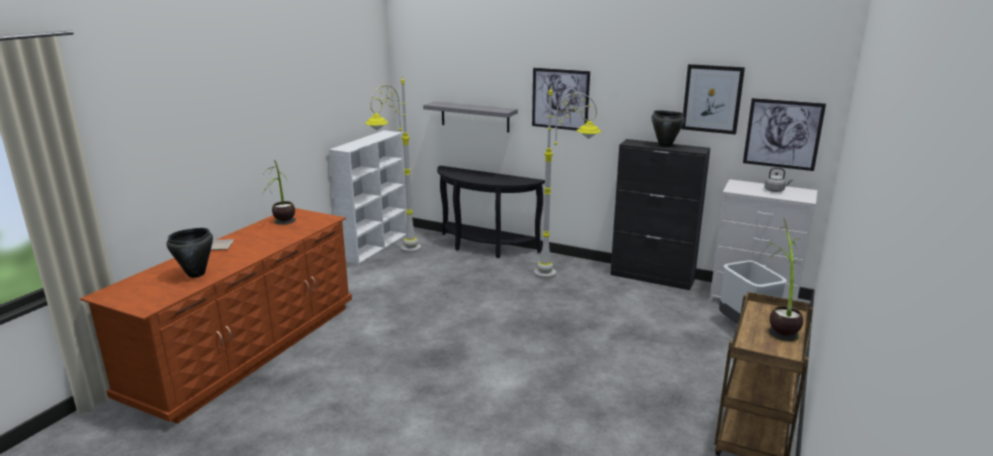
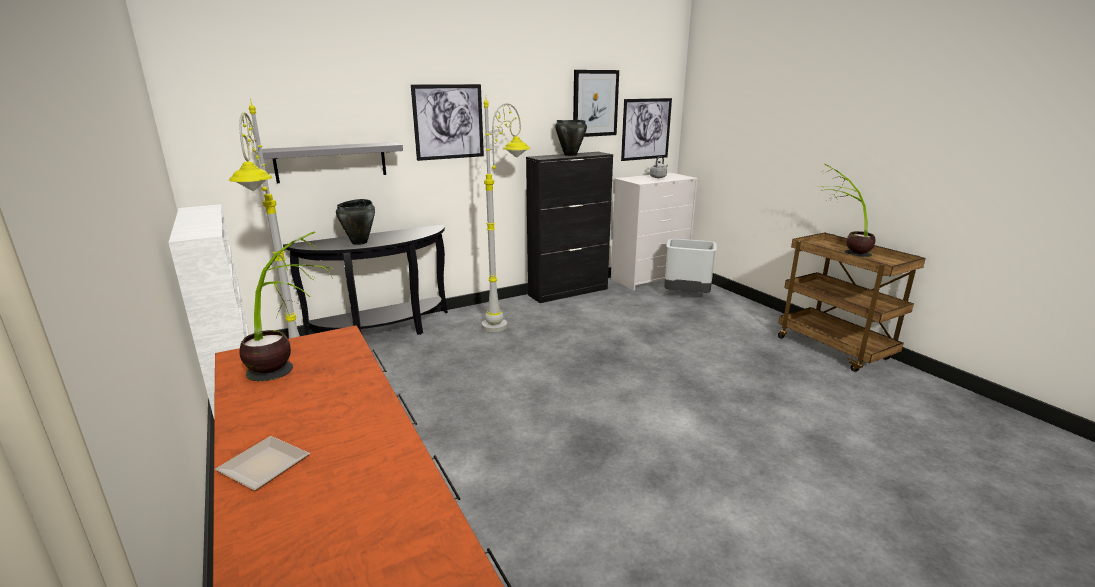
camera: 55 degrees left, 0 degrees up
(196, 274) = (379, 526): black cooking pot -> black cooking pot (360, 242)

